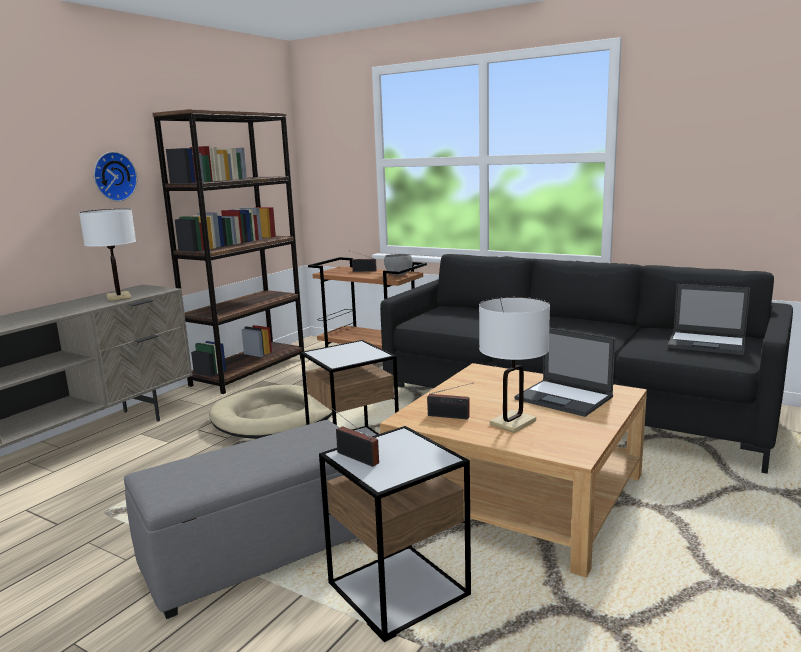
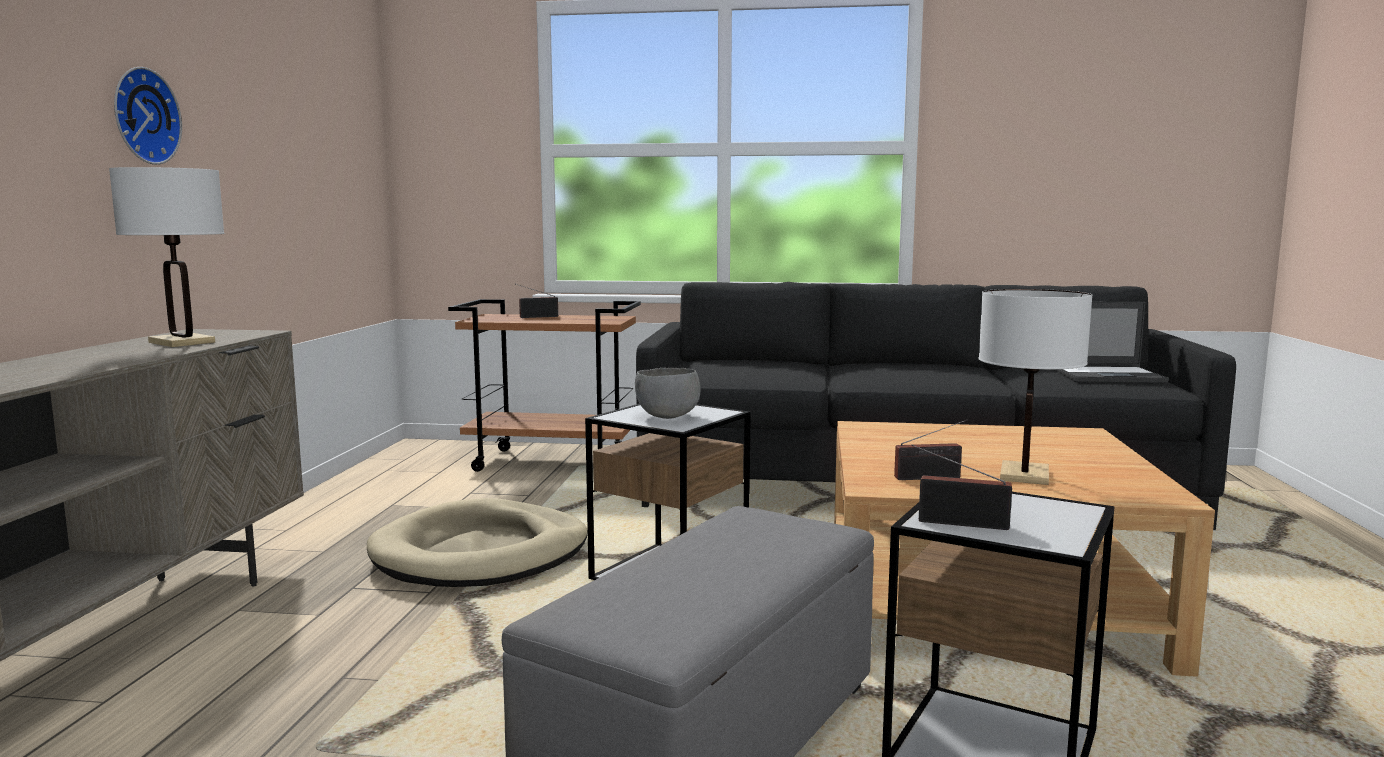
camera: 25 degrees left, 5 degrees down
(249, 371) = (352, 495): brown bookcase -> none
(398, 275) = (605, 319): grey bowl -> grey bowl (666, 417)
(564, 398) = (1032, 445): laptop -> none

